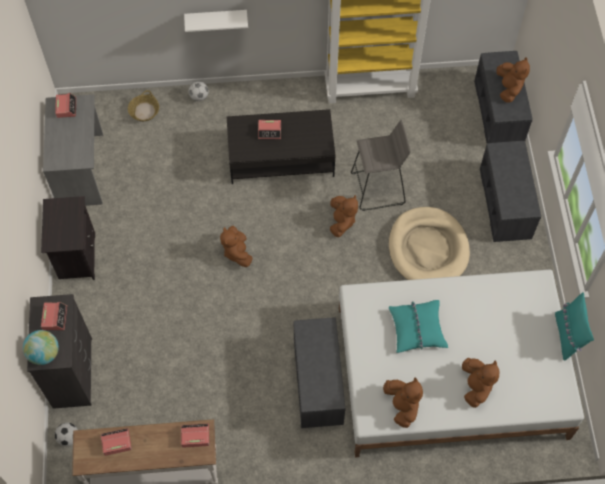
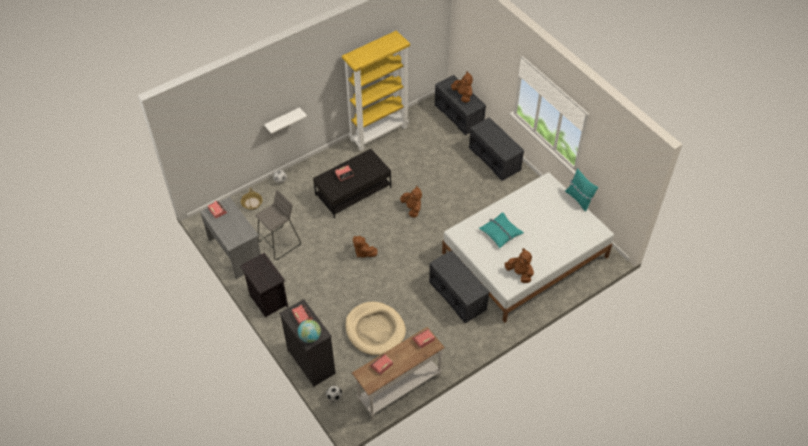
camera: 30 degrees left, 10 degrees down
(378, 188) = (420, 182): grey stool -> grey stool (279, 243)
(428, 248) = (469, 200): beige dog bed -> beige dog bed (375, 330)
(476, 386) = (550, 245): brown plush toy -> none

